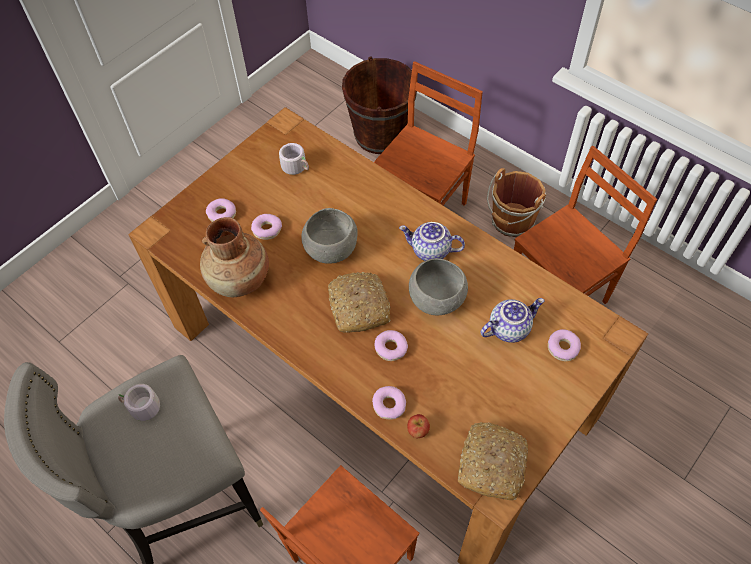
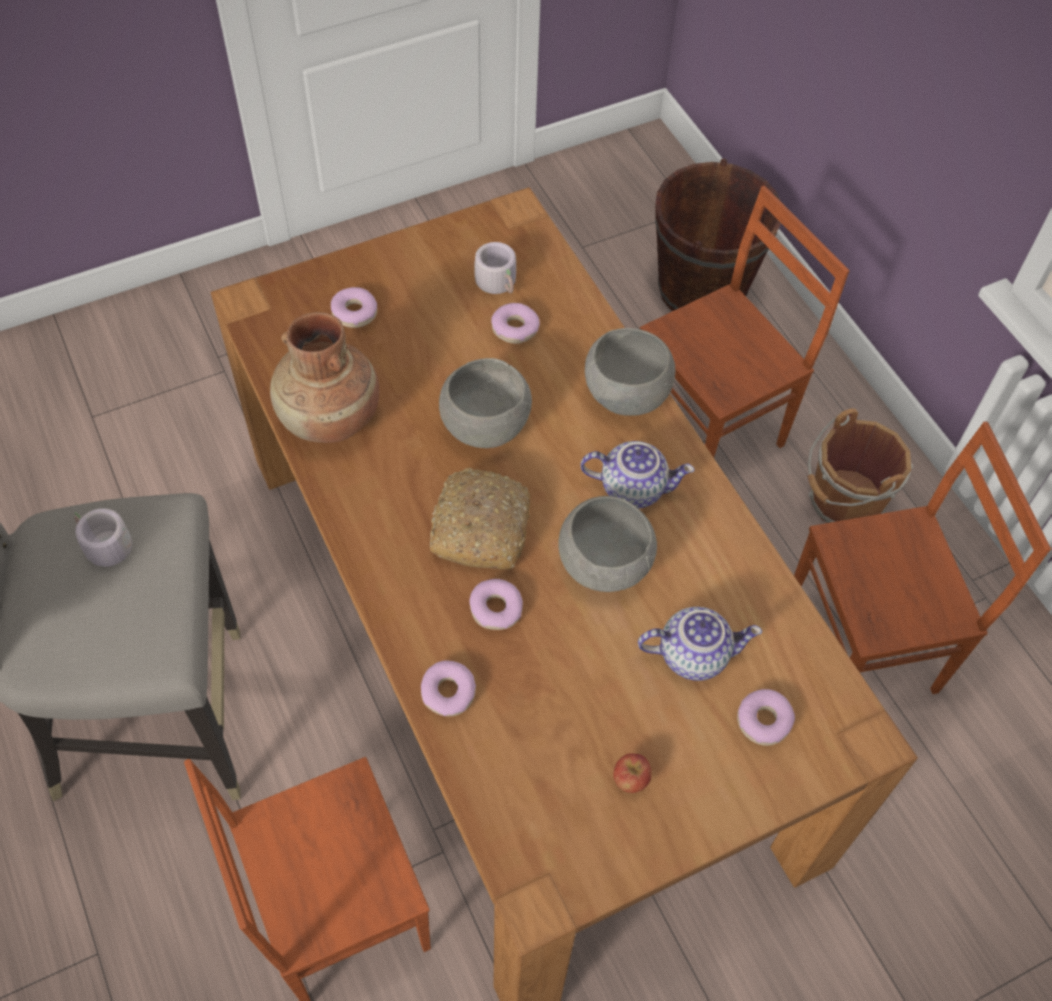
camera: 20 degrees right, 0 degrees up
(267, 229) = (407, 360): donut -> donut (515, 329)
(400, 203) = (626, 396): none -> grey bowl
(417, 430) = (470, 749): apple -> apple (630, 780)
(430, 251) = (633, 487): teapot -> teapot turned 150 degrees clockwise
(491, 463) = (555, 847): bread -> none

